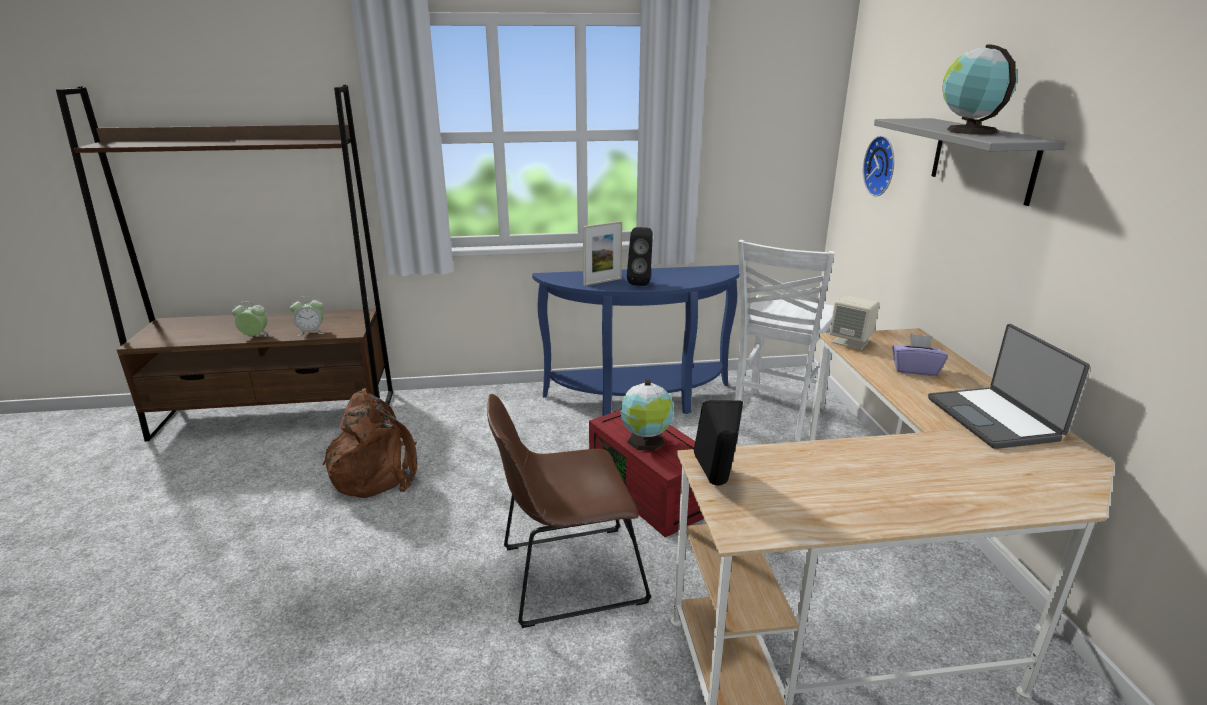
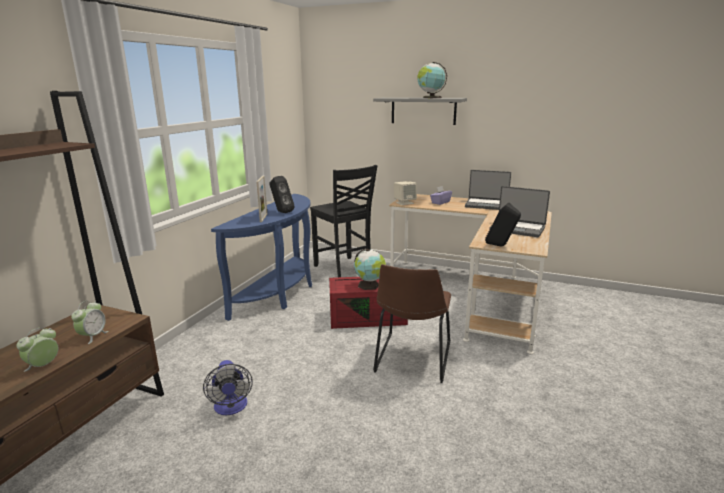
camera: 60 degrees left, 5 degrees down
(377, 472) = (231, 408): brown backpack -> fan
(774, 417) = (343, 269): white chair -> black chair
(866, 486) = (517, 229): none -> laptop
(882, 166) = (350, 124): wall clock -> none

